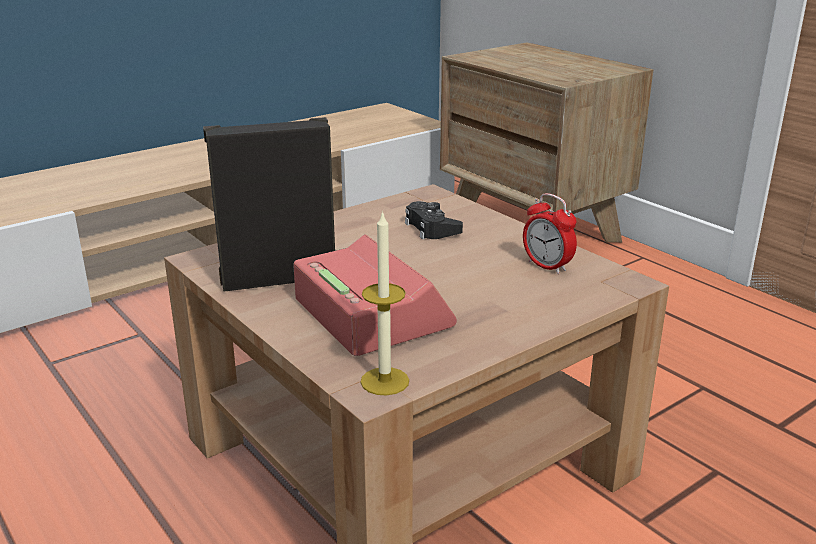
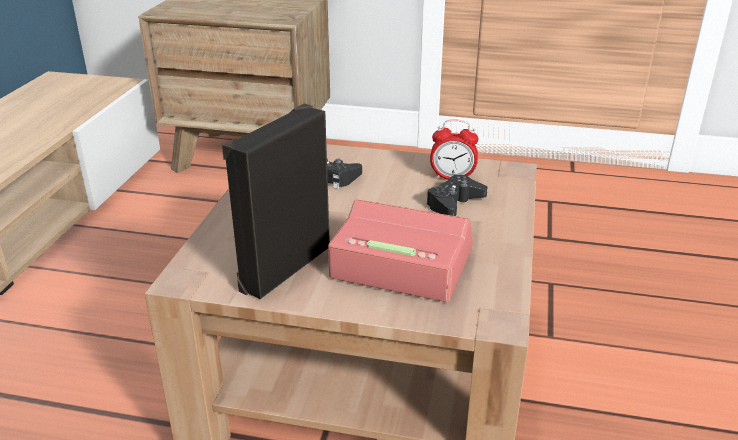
camera: 40 degrees left, 5 degrees up
(384, 381) = (493, 310): candle -> none
(509, 287) = (454, 203): none -> black game controller

